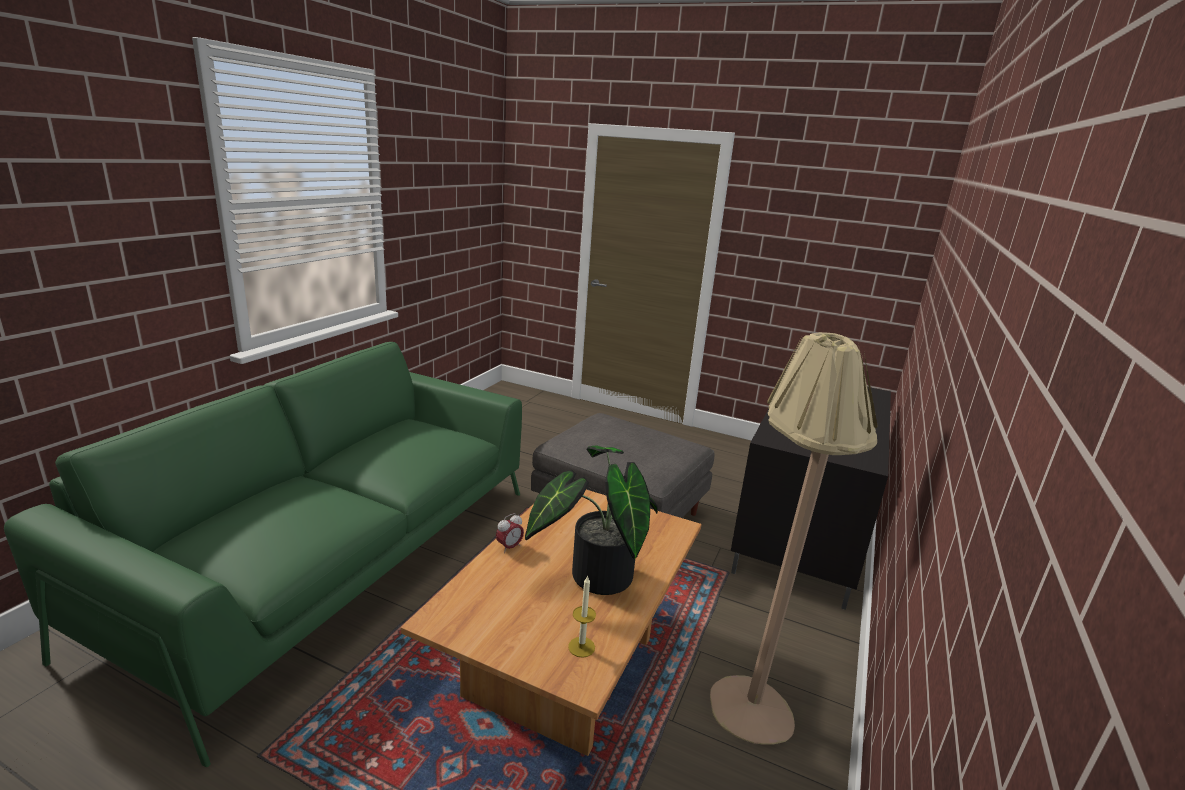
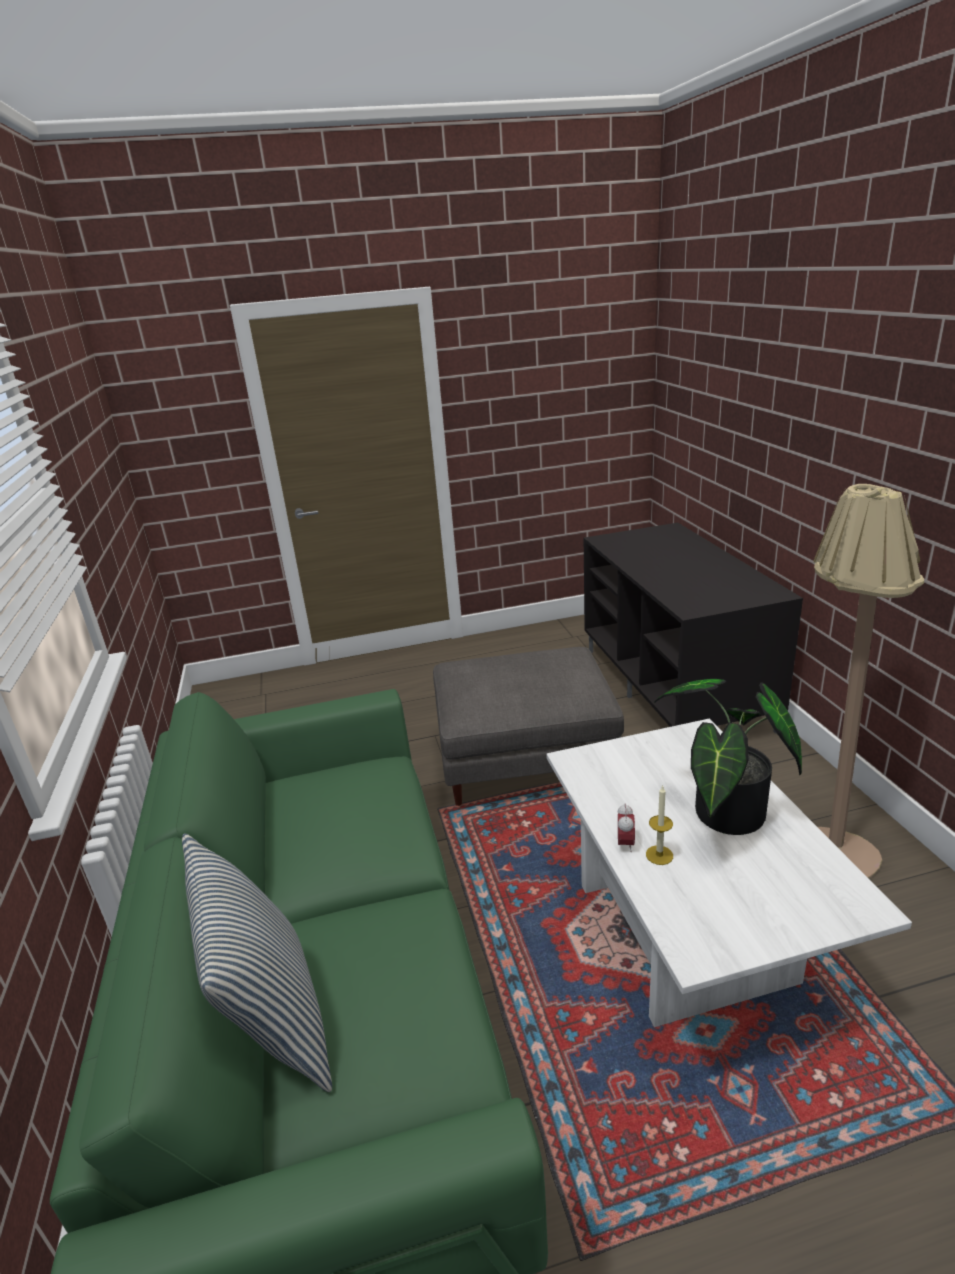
camera: 35 degrees left, 5 degrees up
(237, 505) = (273, 1021): none -> pillow
(565, 671) = (690, 932): brown coffee table -> white coffee table
(581, 647) = (819, 882): candle -> candle (659, 855)

